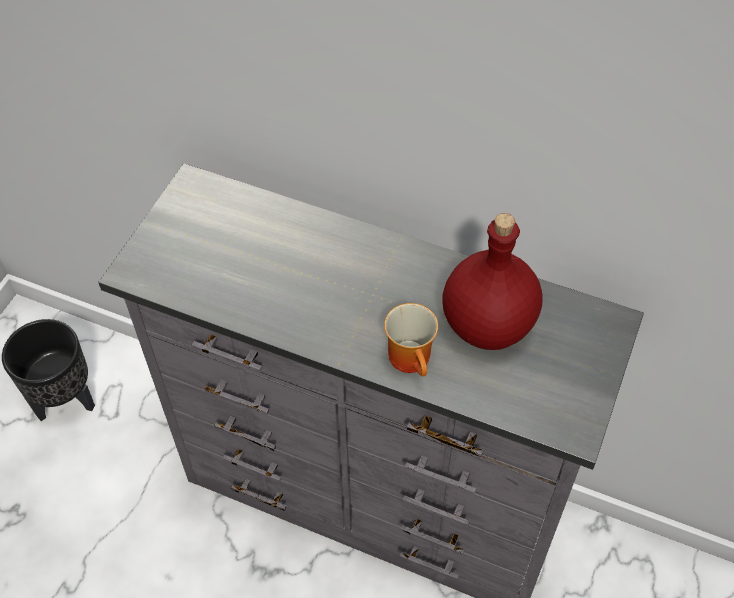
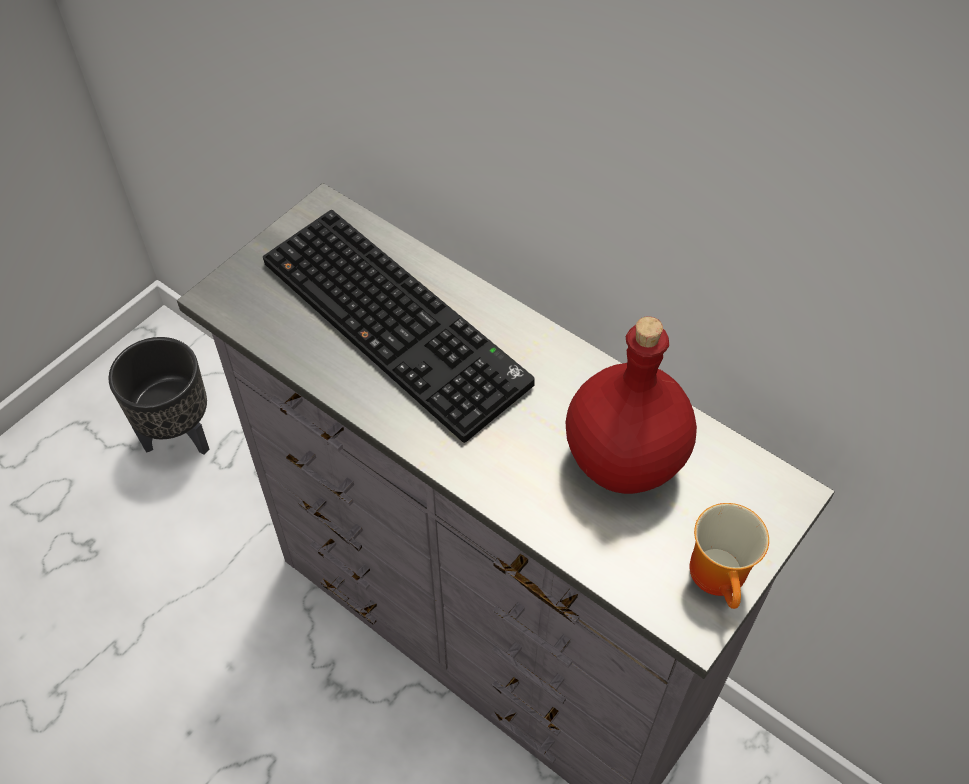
camera: 15 degrees right, 0 degrees up
(284, 260) = (400, 322): none -> keyboard
(414, 359) = (516, 480): mug -> mug (723, 577)

